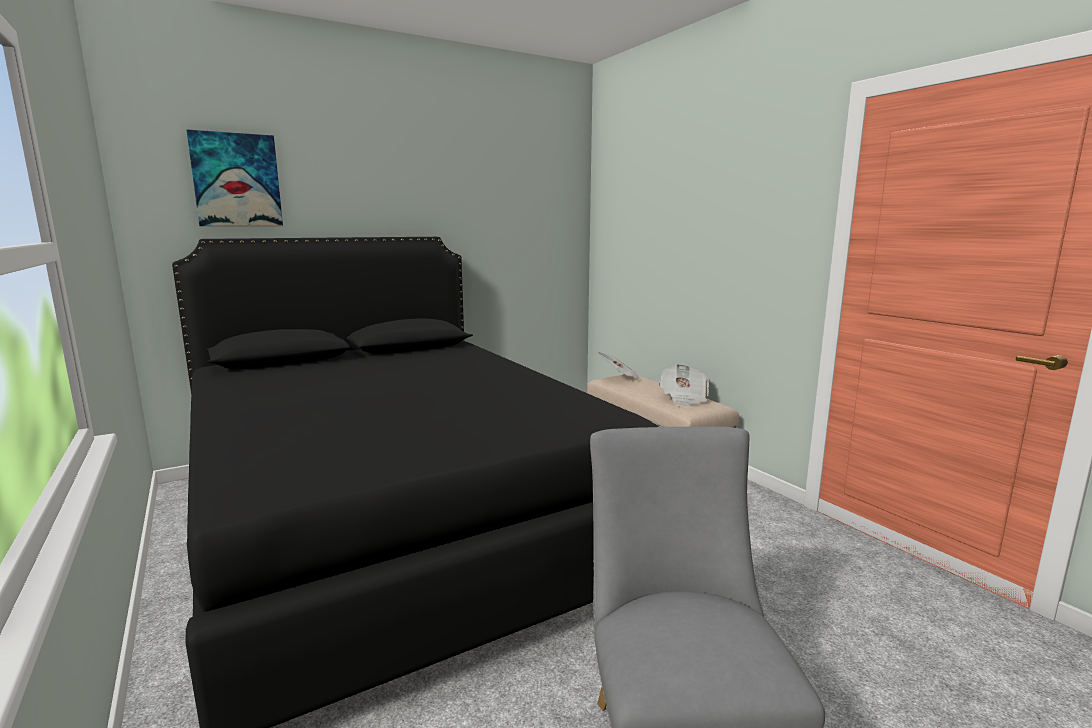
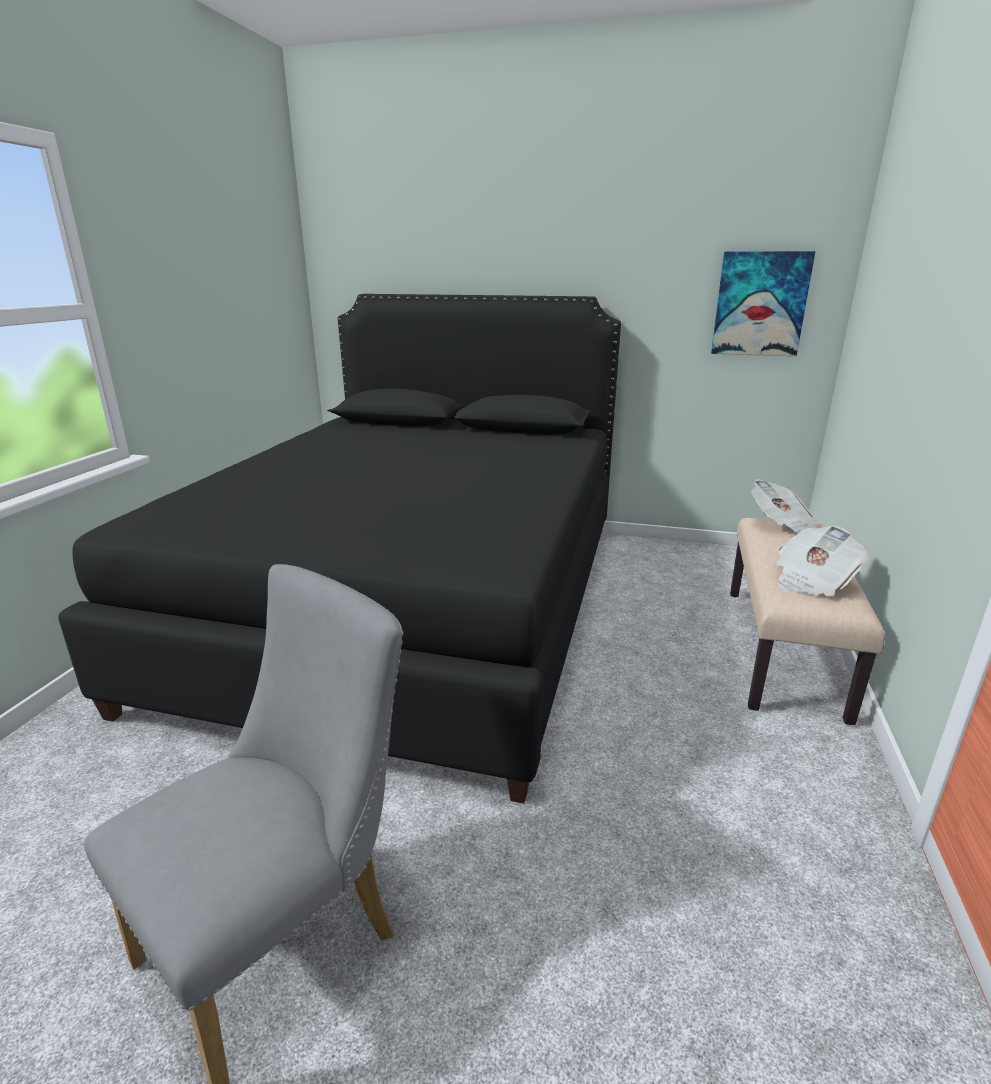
camera: 45 degrees right, 10 degrees up
(236, 180) = (397, 233): picture -> picture (760, 304)

